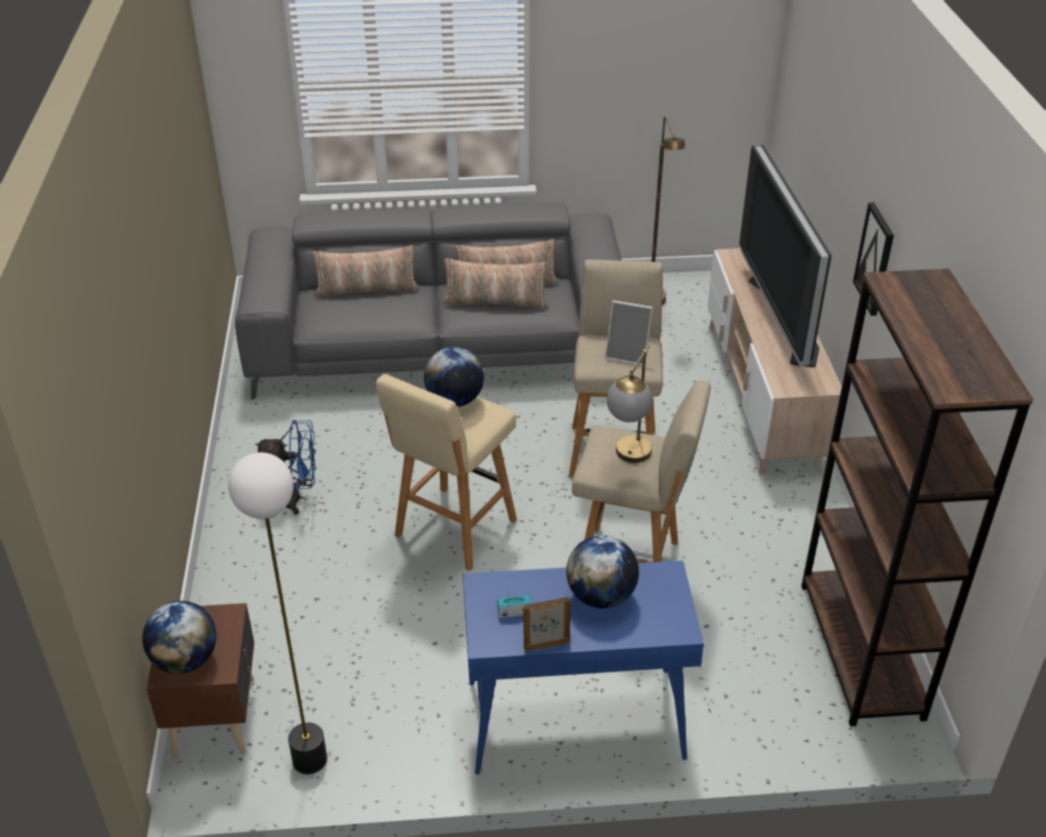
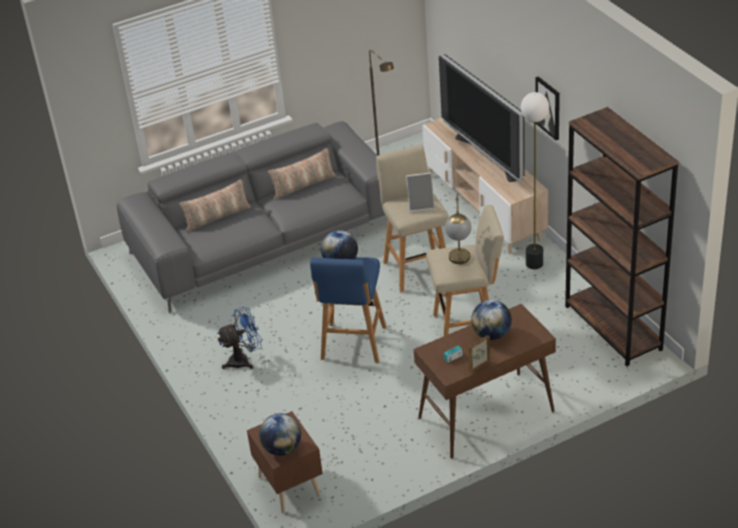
camera: 20 degrees left, 0 degrees up
(310, 759) = (358, 485): floor lamp -> floor lamp (534, 263)
(453, 530) = (353, 345): beige stool -> blue stool
(495, 301) = (305, 199): pillow -> none
(573, 721) = (485, 416): blue console table -> brown console table

